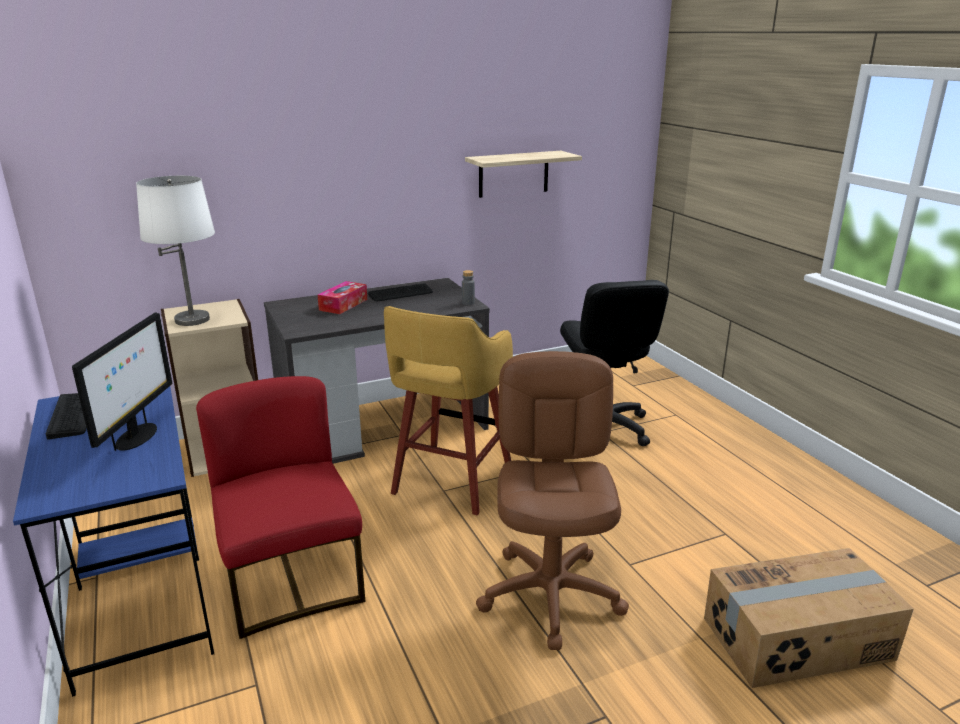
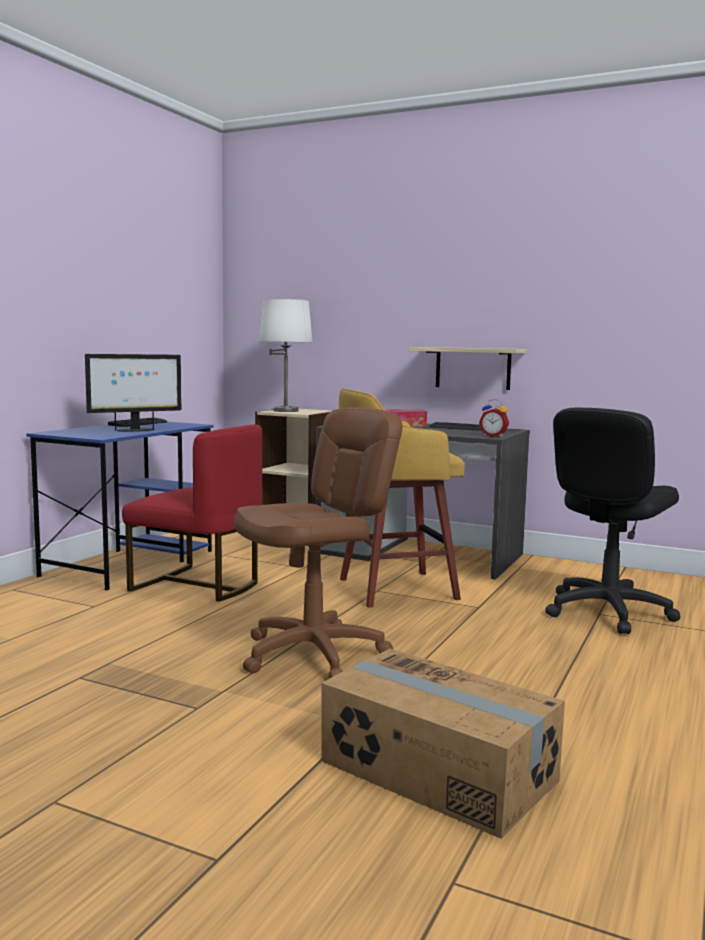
camera: 50 degrees right, 15 degrees down
(292, 580) = (198, 585): red chair -> red chair turned 90 degrees clockwise
(468, 303) = (494, 436): grey bottle -> alarm clock
(513, 174) = (615, 328): shelf -> shelf (473, 368)

